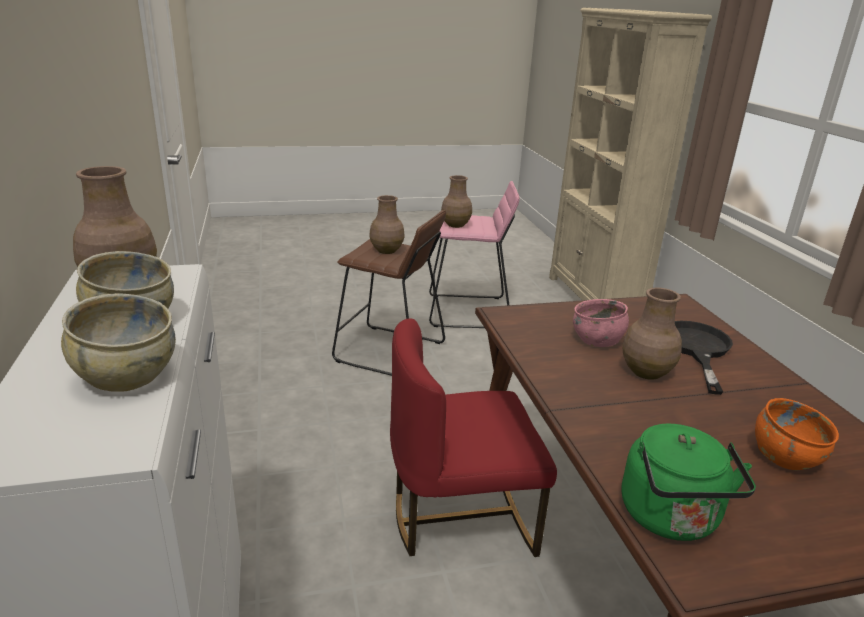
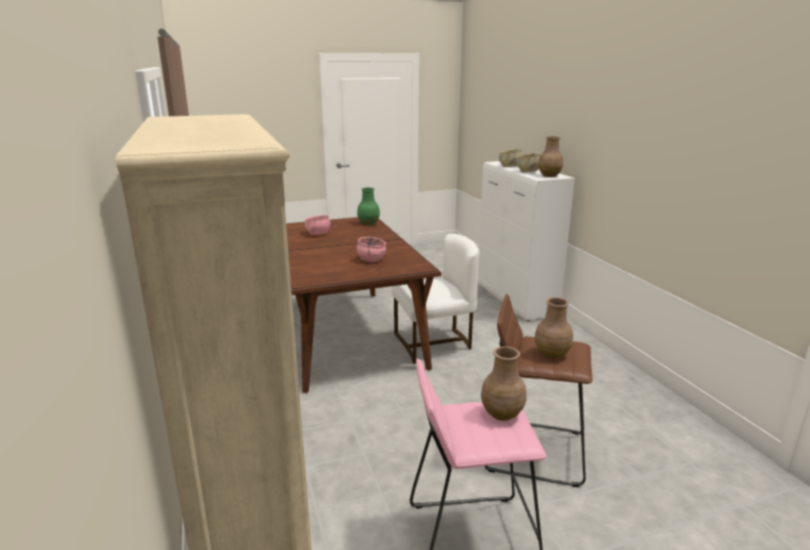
camera: 175 degrees right, 5 degrees down
(461, 517) = (434, 344): red chair -> white chair
(645, 372) = (353, 250): brown vase -> none
(672, 519) = (369, 223): green kettle -> green vase
(696, 349) = (318, 259): black frying pan -> none
(785, 457) = (318, 234): orange bowl -> pink bowl

